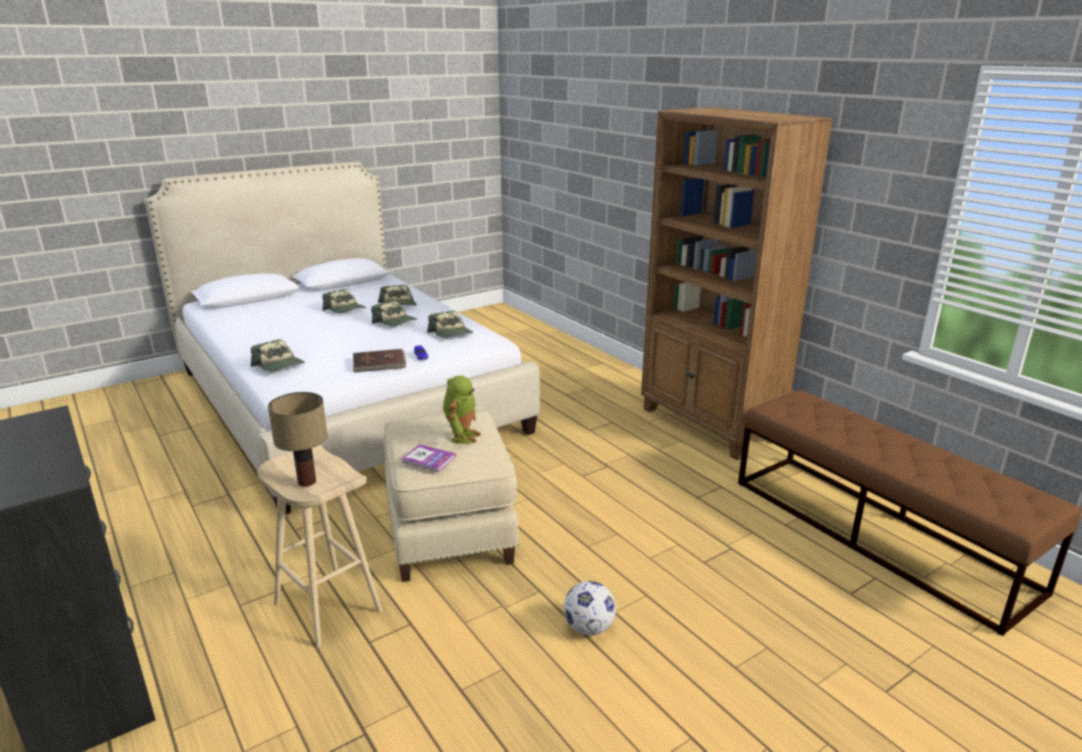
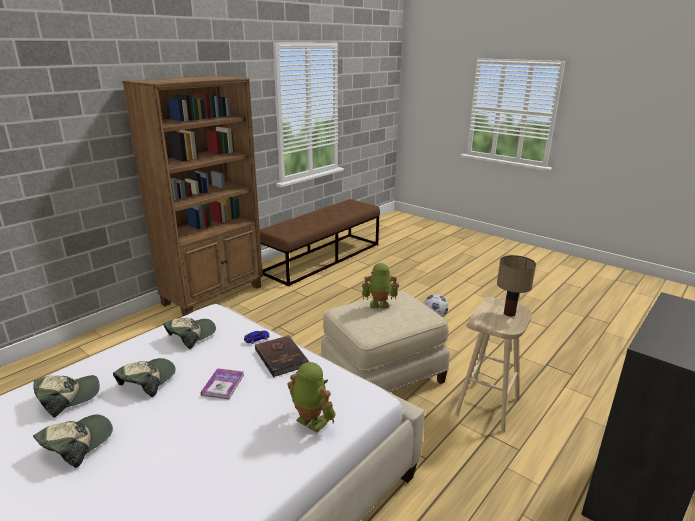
camera: 105 degrees left, 0 degrees up
(279, 365) = (310, 422): cap -> toy robot
(428, 459) = (415, 312): book -> book (223, 384)

